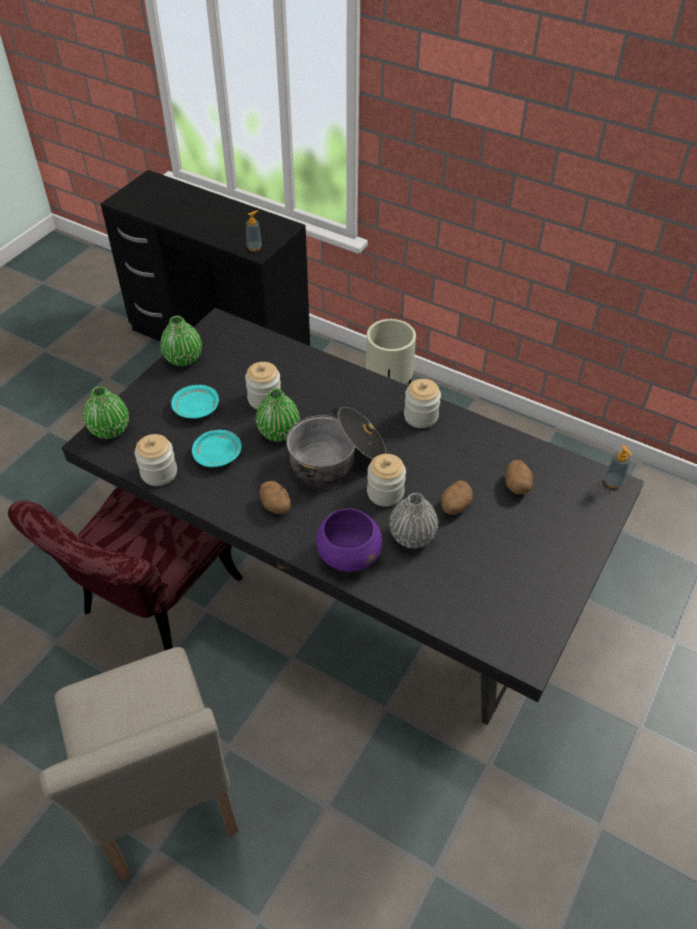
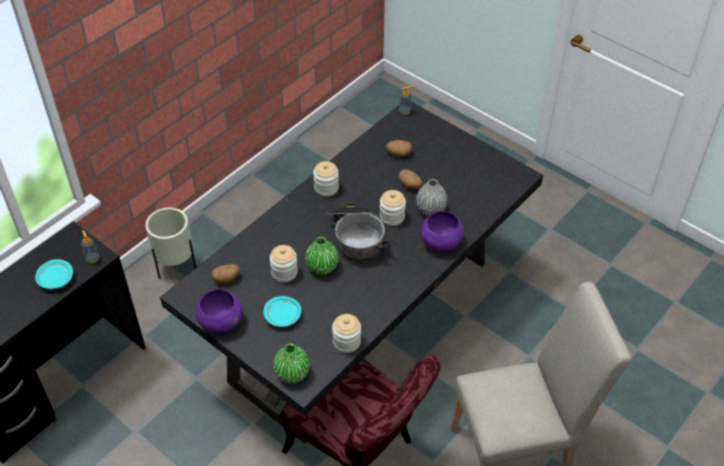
camera: 80 degrees left, 0 degrees up
(183, 359) = (221, 321): green vase -> purple bowl
(218, 454) = (336, 305): turquoise plate -> turquoise plate (55, 278)
(276, 506) = (393, 275): potato -> potato (226, 278)

